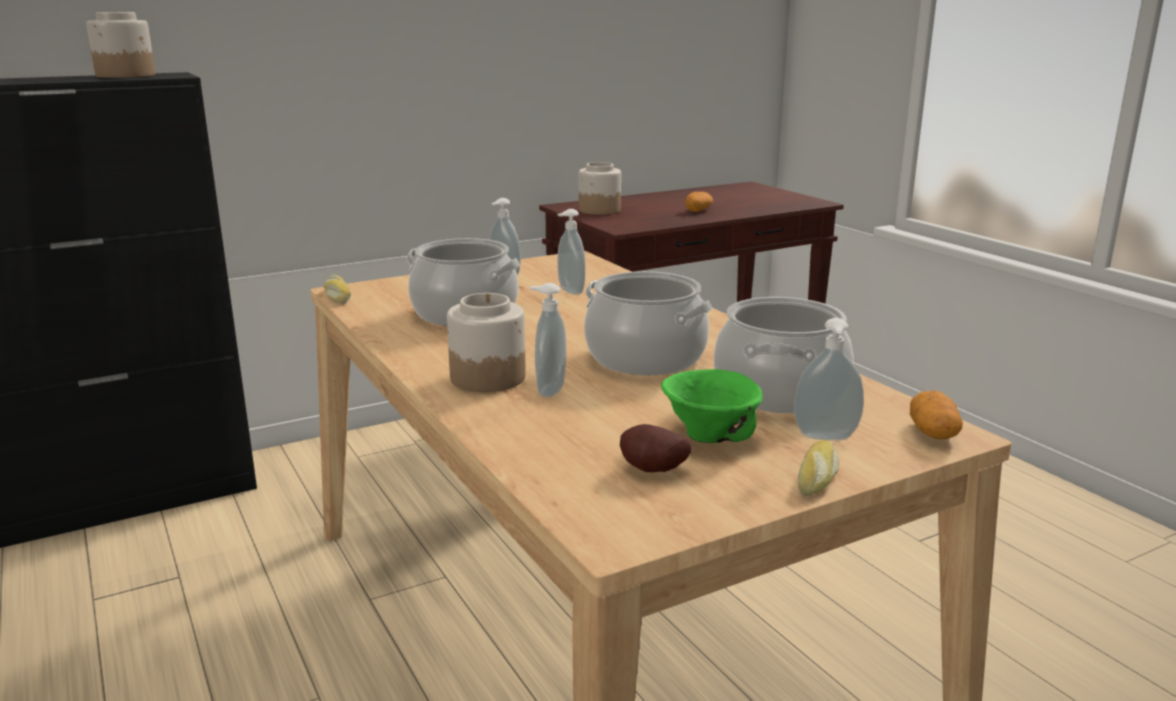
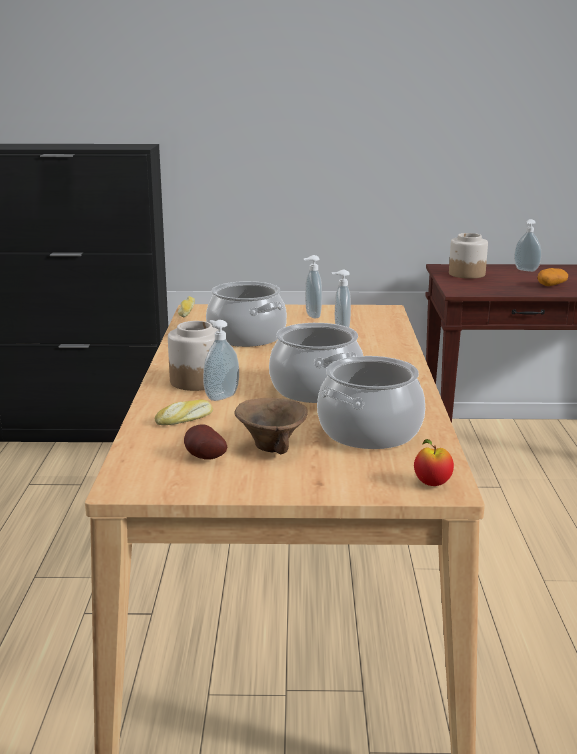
camera: 30 degrees right, 0 degrees up
(126, 75) = (113, 145): jar -> none
(707, 437) = (270, 447): green bowl -> brown bowl
(818, 477) = (299, 489): bread -> bread (185, 419)
(825, 438) = (348, 467): soap dispenser -> soap dispenser (525, 270)
(932, 433) = (432, 484): potato -> apple

